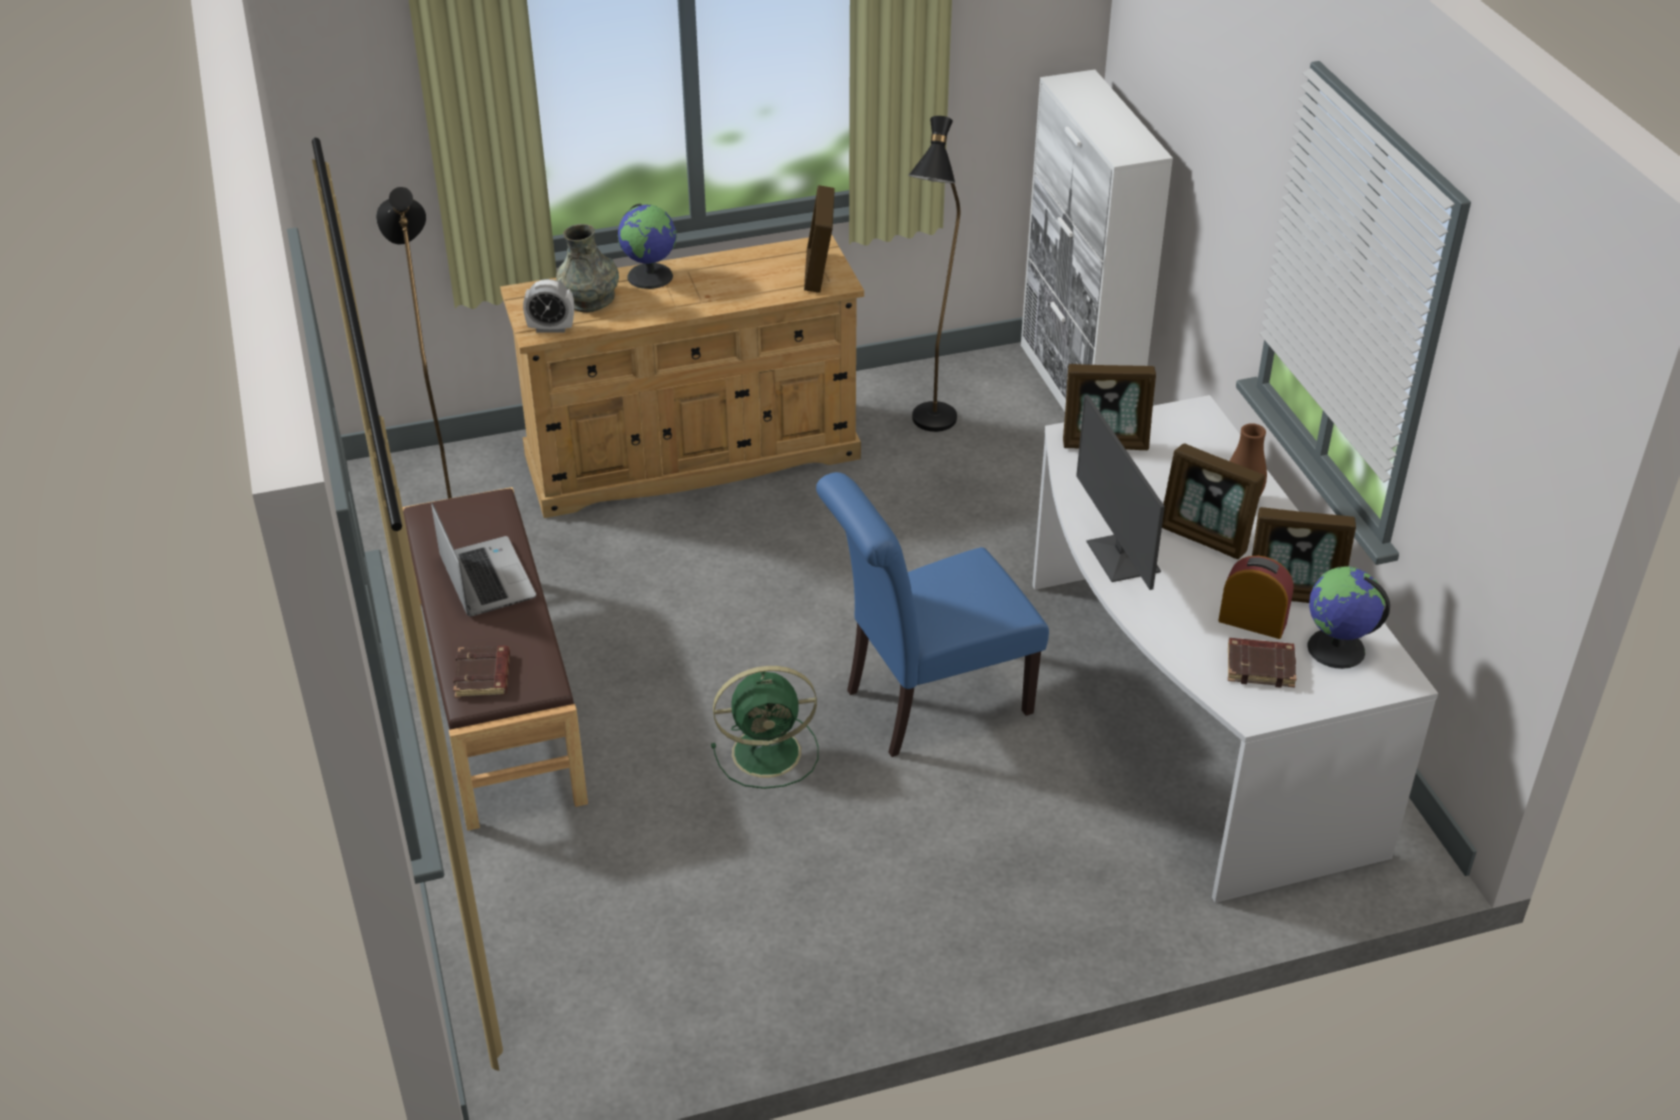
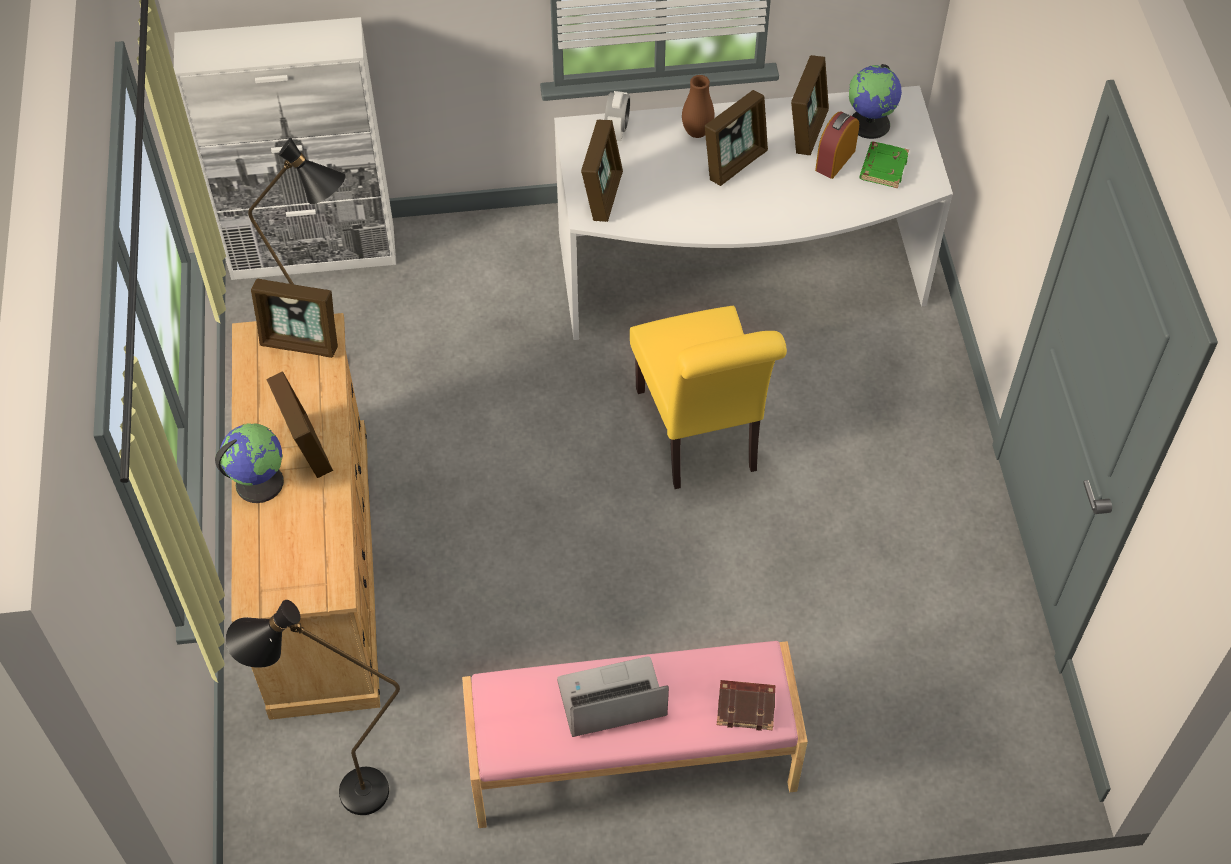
camera: 80 degrees left, 15 degrees up
(496, 696) = (632, 761): brown bench -> pink bench
(551, 328) = (329, 577): alarm clock -> alarm clock (617, 130)
(589, 298) = (283, 539): grey vase -> none
(694, 294) = (305, 447): none -> picture frame
(770, 752) = (738, 554): green fan -> none
(927, 703) = (700, 437): blue chair -> yellow chair
(1121, 557) = (750, 217): monitor -> none
(1261, 666) = (883, 167): brown book -> green book

